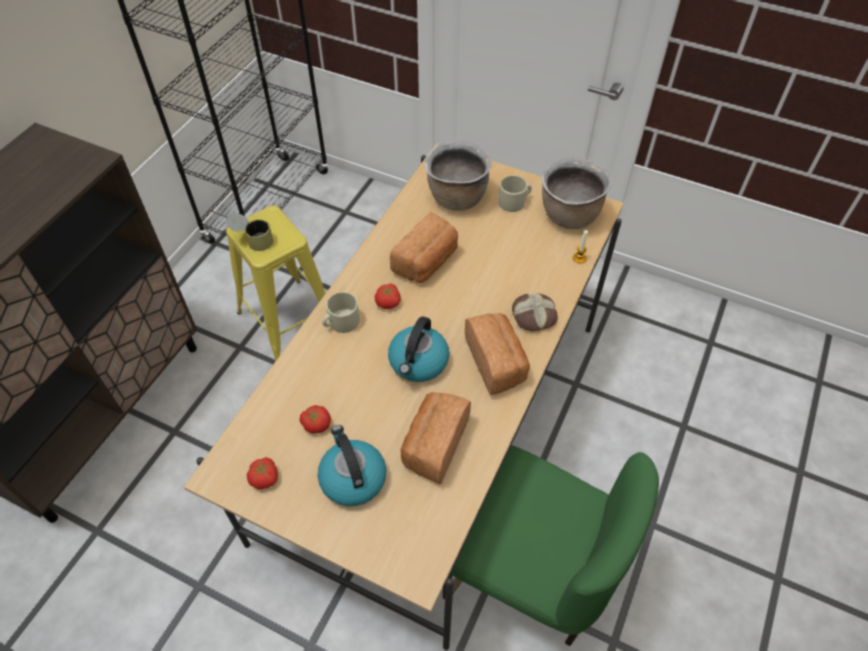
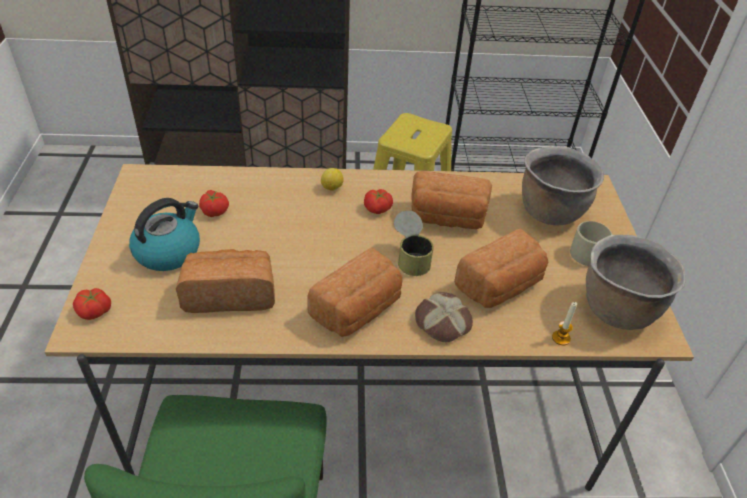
camera: 60 degrees right, 10 degrees down
(253, 240) = (403, 129): can -> can (411, 257)
(265, 478) = (147, 201): tomato -> tomato (94, 311)
(341, 322) = (332, 188): beige mug -> lemon
(418, 362) = (320, 252): kettle -> none
(516, 266) = (500, 286): none -> bread

